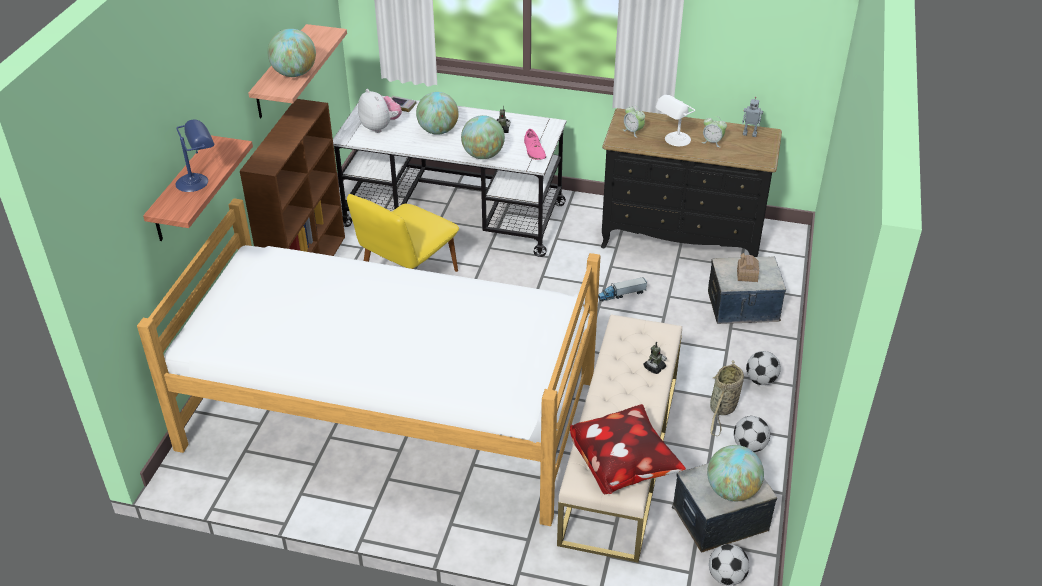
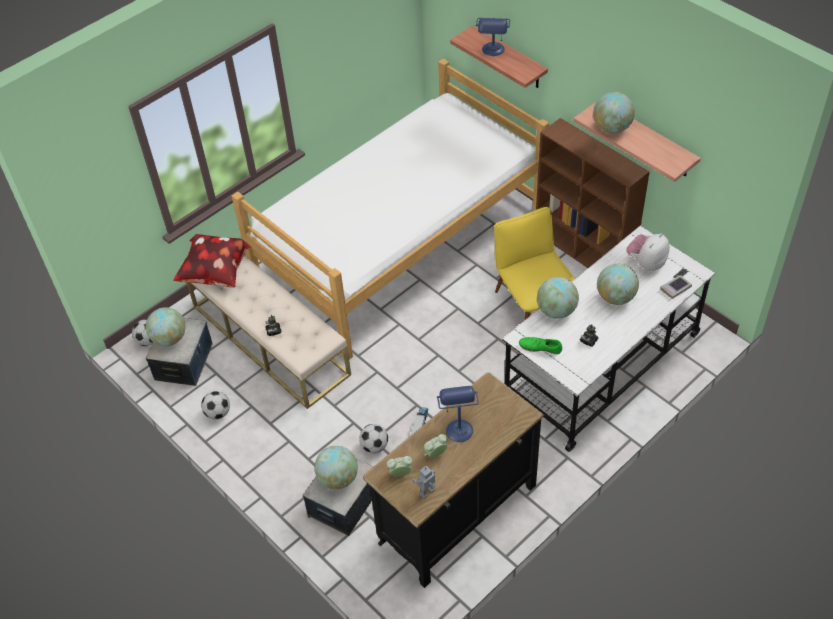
camera: 125 degrees right, 10 degrees up
(380, 127) = (646, 263): plush toy -> plush toy turned 135 degrees clockwise
(534, 151) = (540, 347): pink shoe -> green shoe
(633, 131) = (494, 404): alarm clock -> alarm clock (400, 473)
(674, 141) = (458, 426): white table lamp -> blue table lamp
(722, 409) = (259, 418): basket -> none
(747, 275) = (338, 478): toy house -> globe
(761, 380) = (263, 460): football -> football (374, 446)

